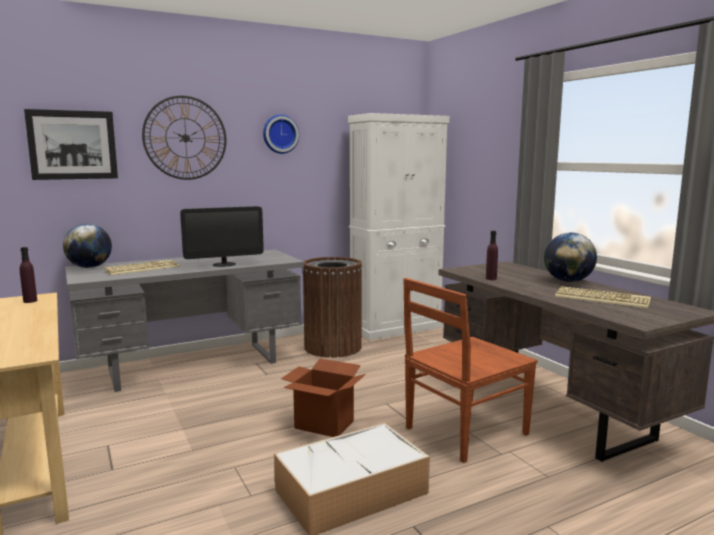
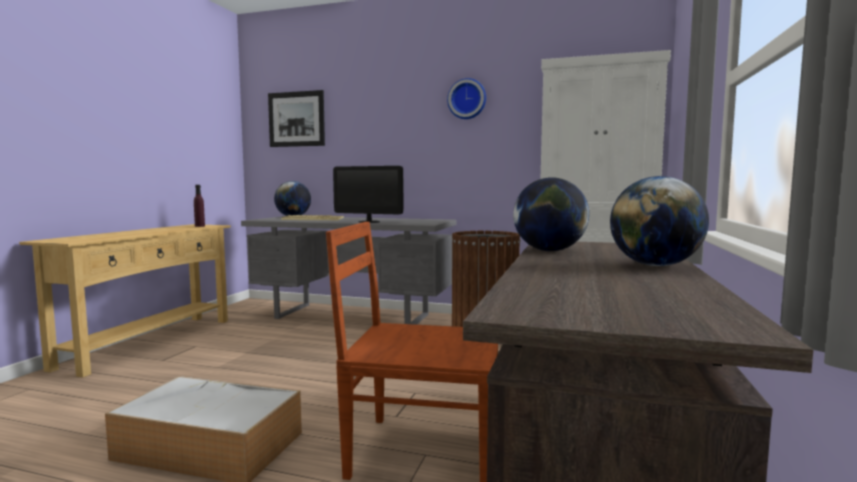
camera: 45 degrees right, 5 degrees down
(185, 138) = (377, 109): wall clock -> none
(324, 424) = (325, 387): cardboard box -> none
(491, 278) = (549, 251): purple bottle -> globe
(603, 298) = (611, 284): keyboard -> none

